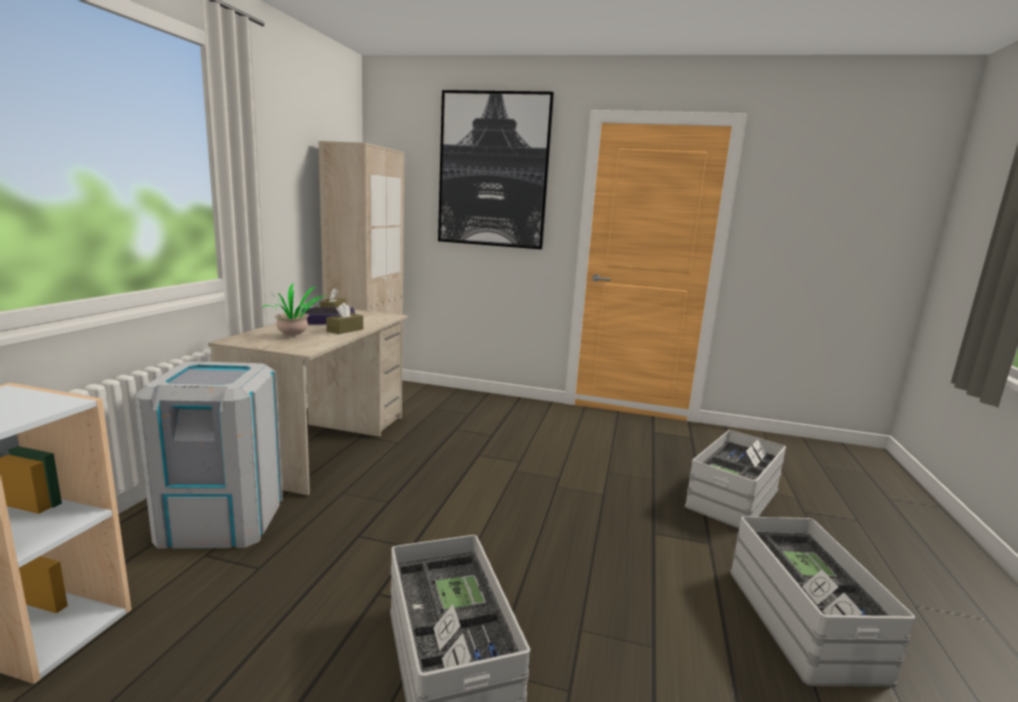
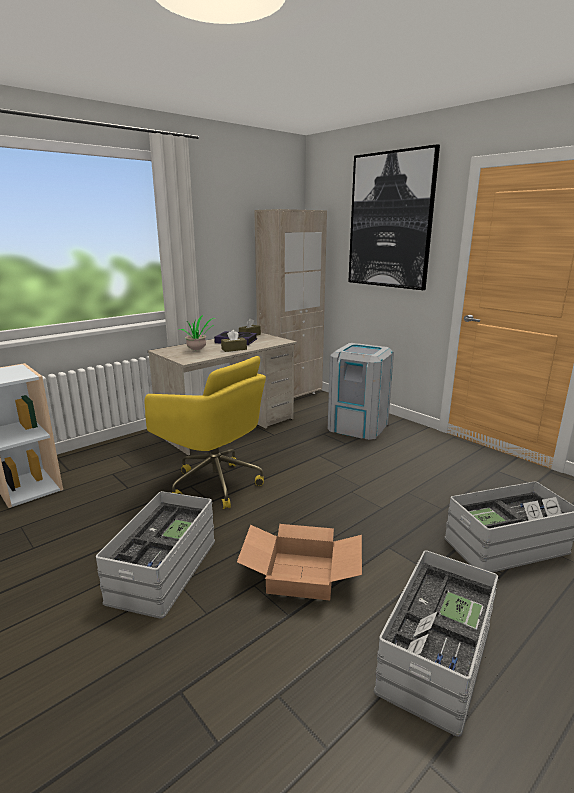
camera: 35 degrees right, 5 degrees up
(223, 519) = (137, 457): grey trash can -> grey trash can (358, 426)
(387, 523) = (213, 483): none -> yellow office chair
(613, 597) = (300, 576): none -> cardboard box

